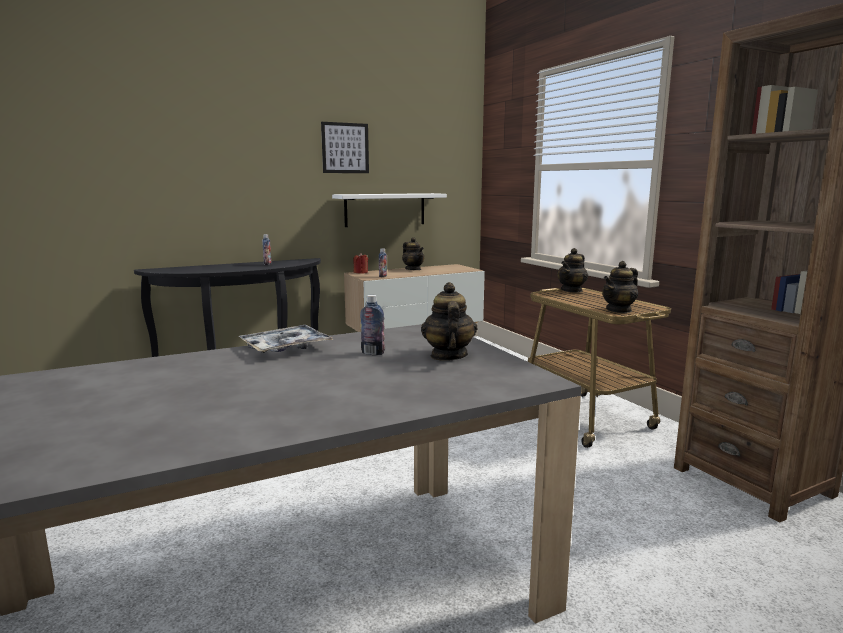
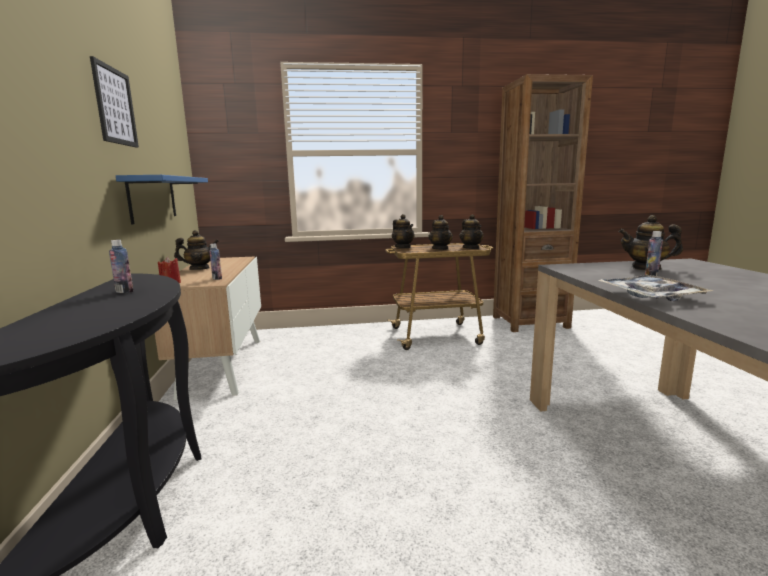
camera: 70 degrees left, 0 degrees up
(385, 209) = (152, 198): white shelf -> blue shelf
(589, 301) = (440, 249): none -> teapot

